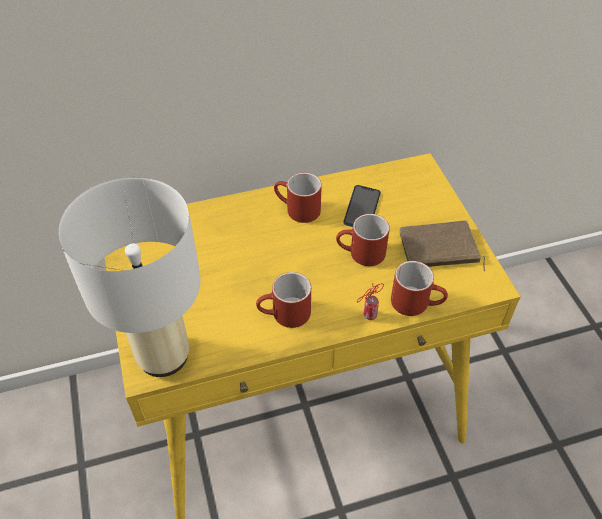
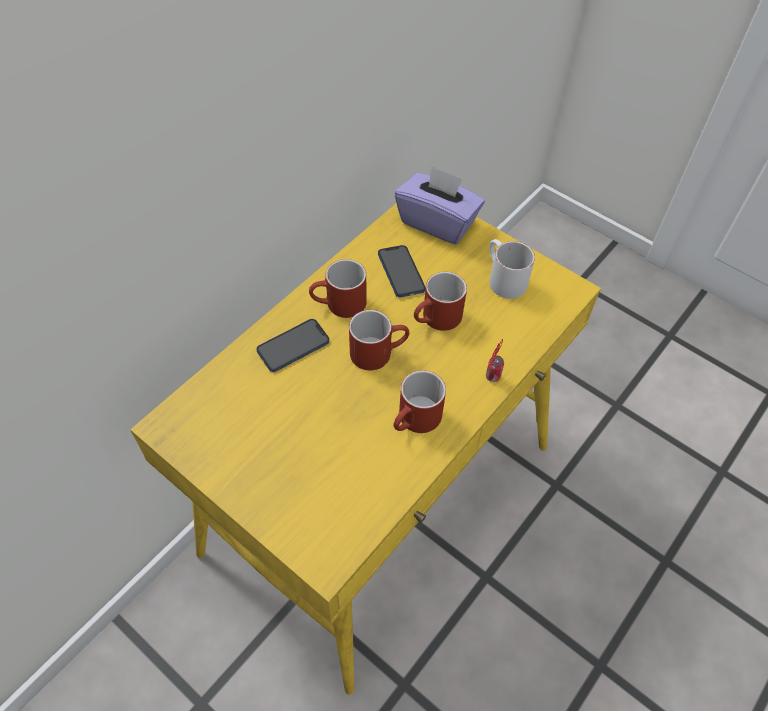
camera: 35 degrees left, 5 degrees up
(165, 355) = (331, 532): white table lamp -> none
(242, 222) = (293, 346): none -> phone
(417, 302) = (523, 341): red mug -> red mug (378, 351)
(421, 186) = (437, 222): none -> purple tissue box
(438, 250) = (502, 279): brown book -> white mug

